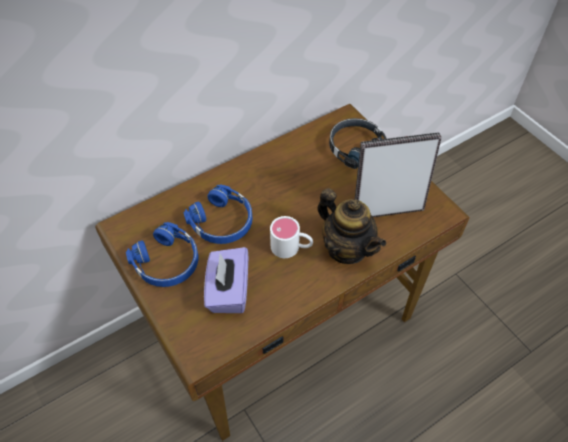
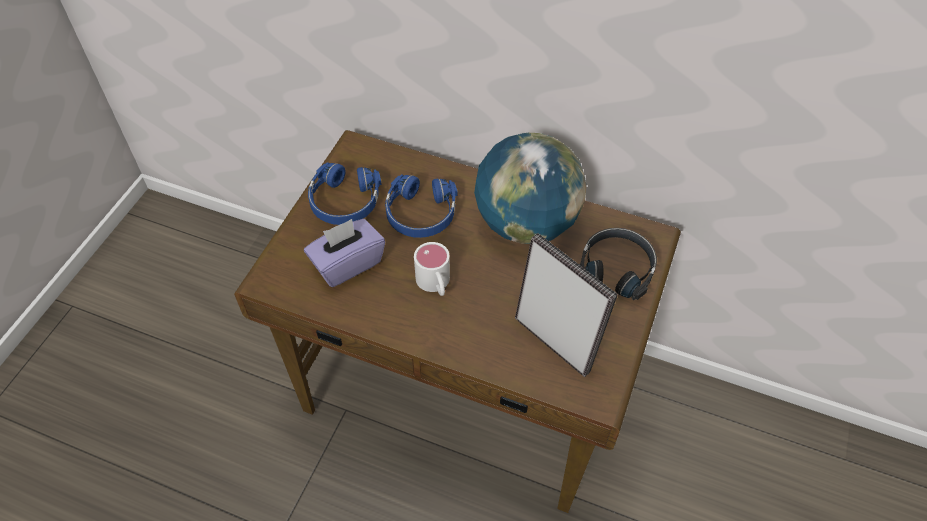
camera: 55 degrees right, 0 degrees up
(283, 170) = (526, 223): none -> globe
(346, 248) = (472, 331): teapot -> none

